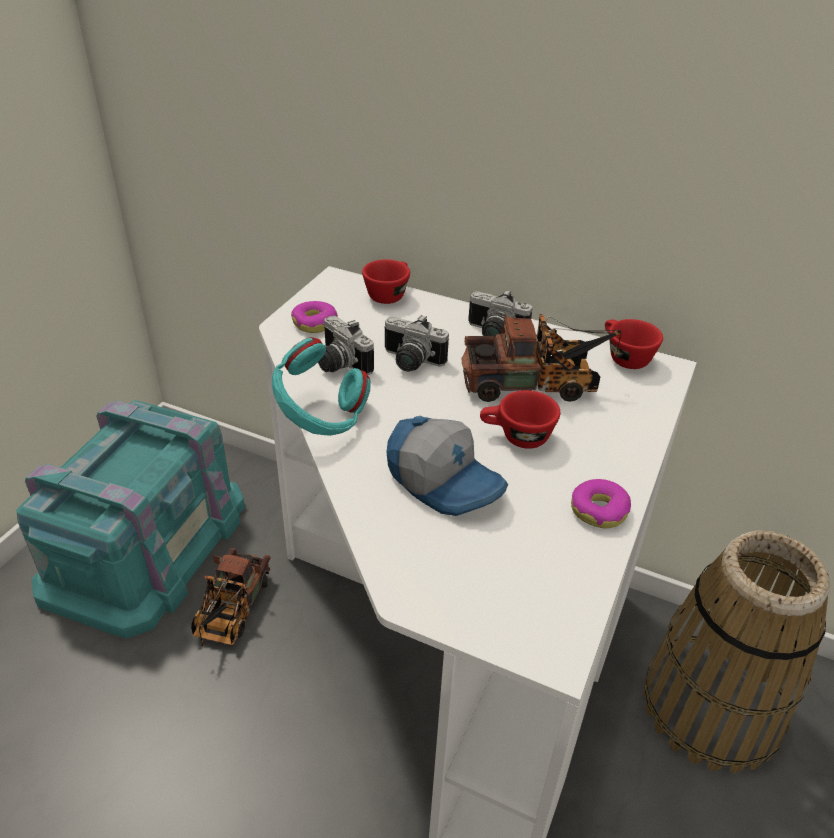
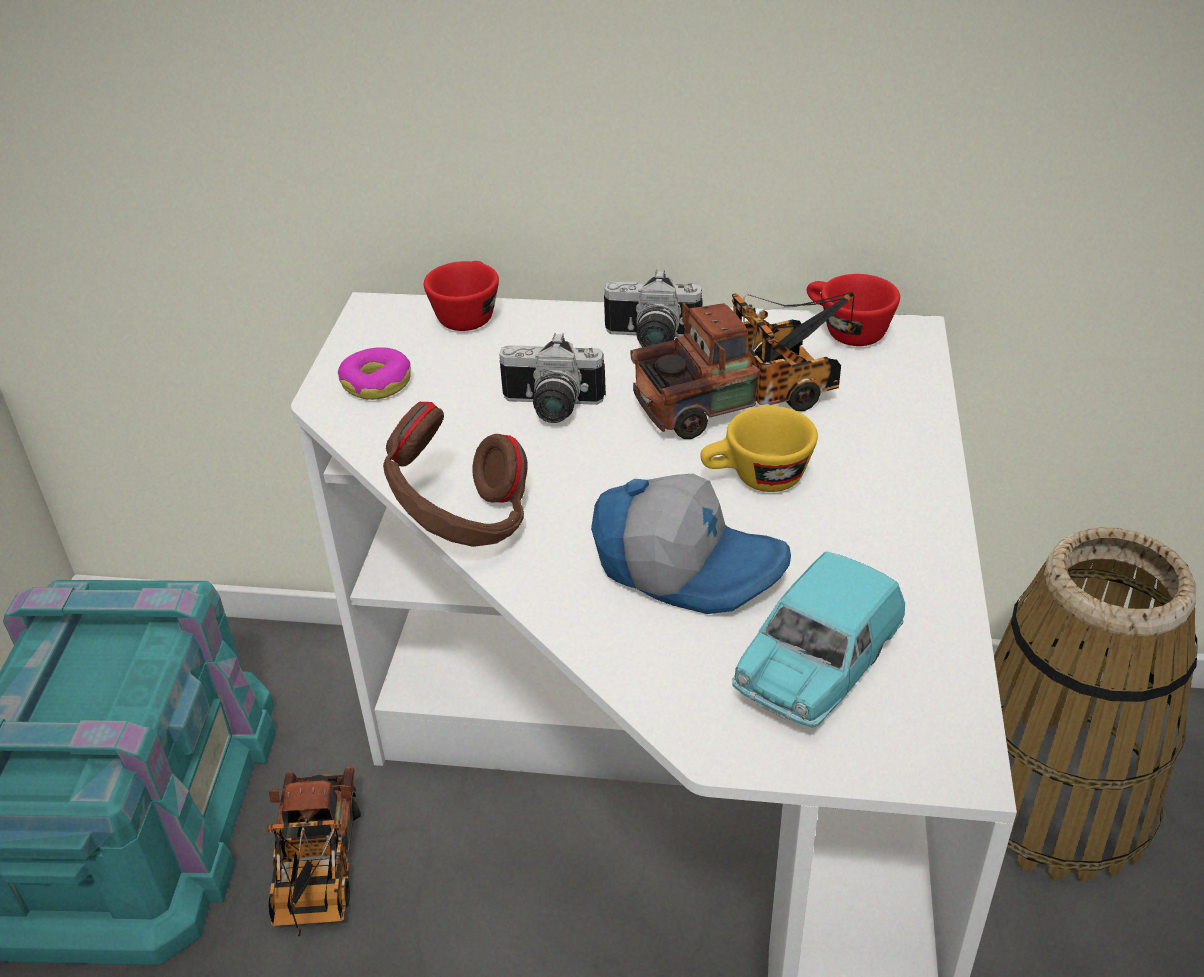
camera: 15 degrees left, 0 degrees up
(321, 419) = (461, 524): turquoise headphones -> brown headphones
(338, 364) = (446, 436): camera -> none
(492, 568) = (816, 671): none -> turquoise toy car
(516, 437) = (756, 479): red cup -> yellow cup
(599, 510) = (917, 551): donut -> none

